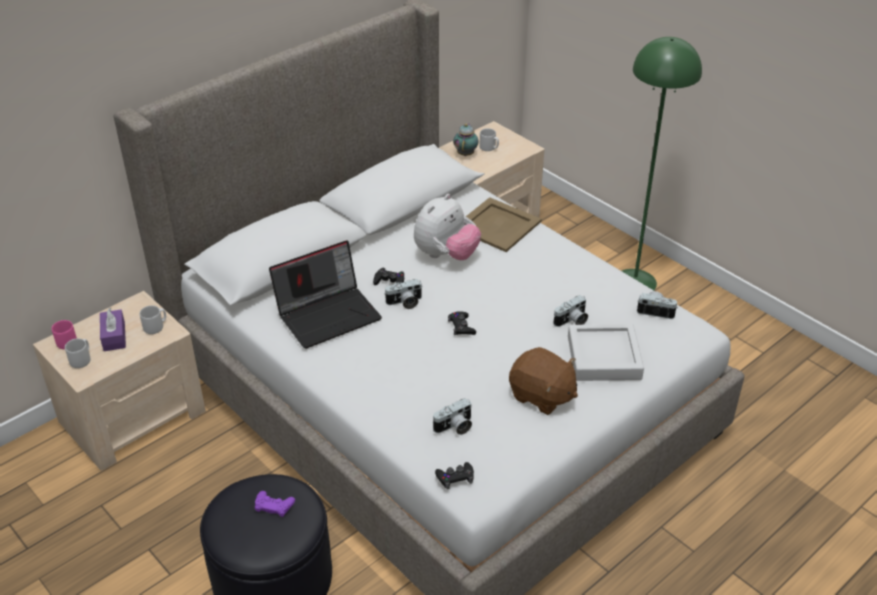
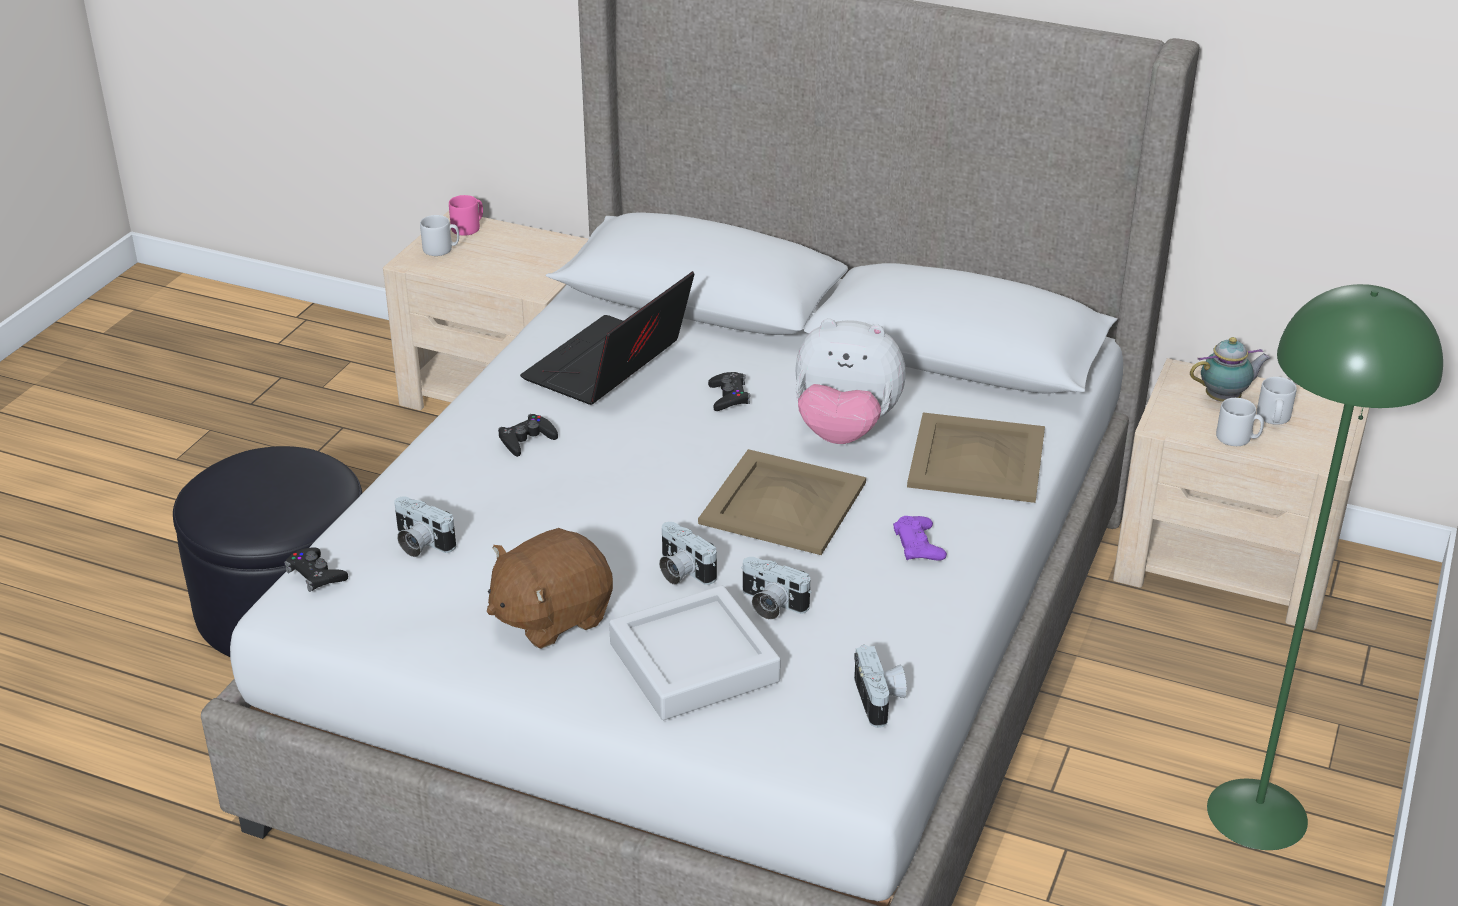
camera: 65 degrees right, 5 degrees down
(114, 336) = (499, 254): purple tissue box -> none
(155, 327) = (539, 275): grey mug -> grey mug (1237, 438)
(274, 506) = (287, 492): purple game controller -> purple game controller (918, 545)
(328, 314) = (608, 367): laptop -> laptop turned 90 degrees clockwise
(405, 303) = (685, 424): camera -> camera (681, 571)
(461, 327) = (666, 491): black game controller -> black game controller (526, 440)
(494, 292) = (782, 502): none -> beige tray
(541, 396) = (551, 617): brown plush toy -> brown plush toy turned 45 degrees clockwise

